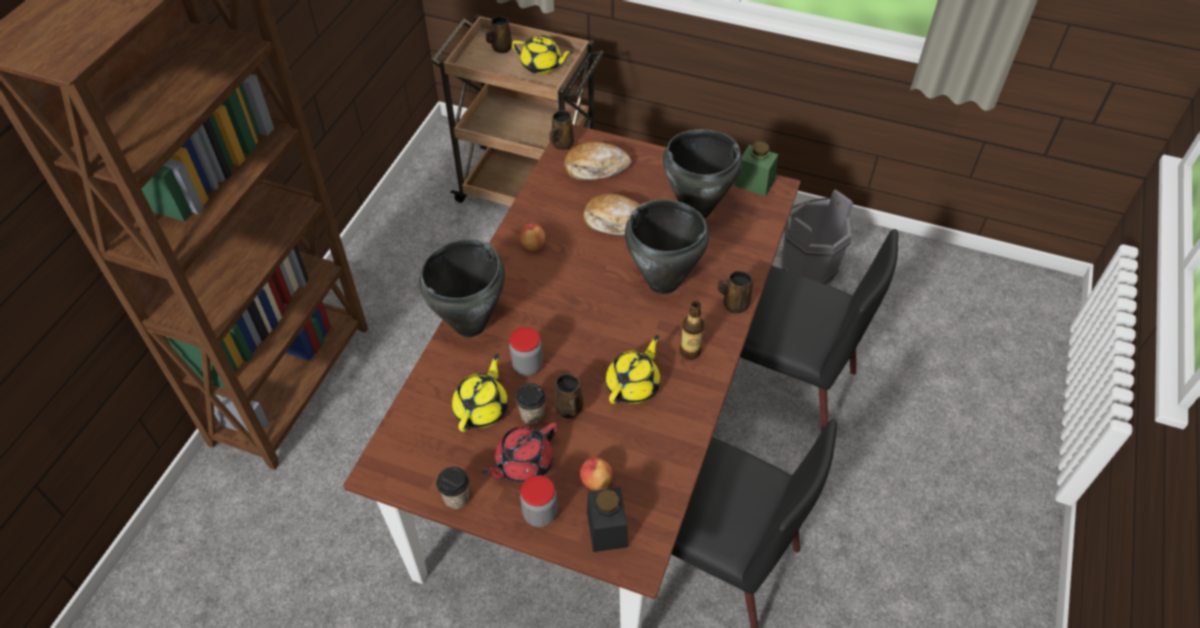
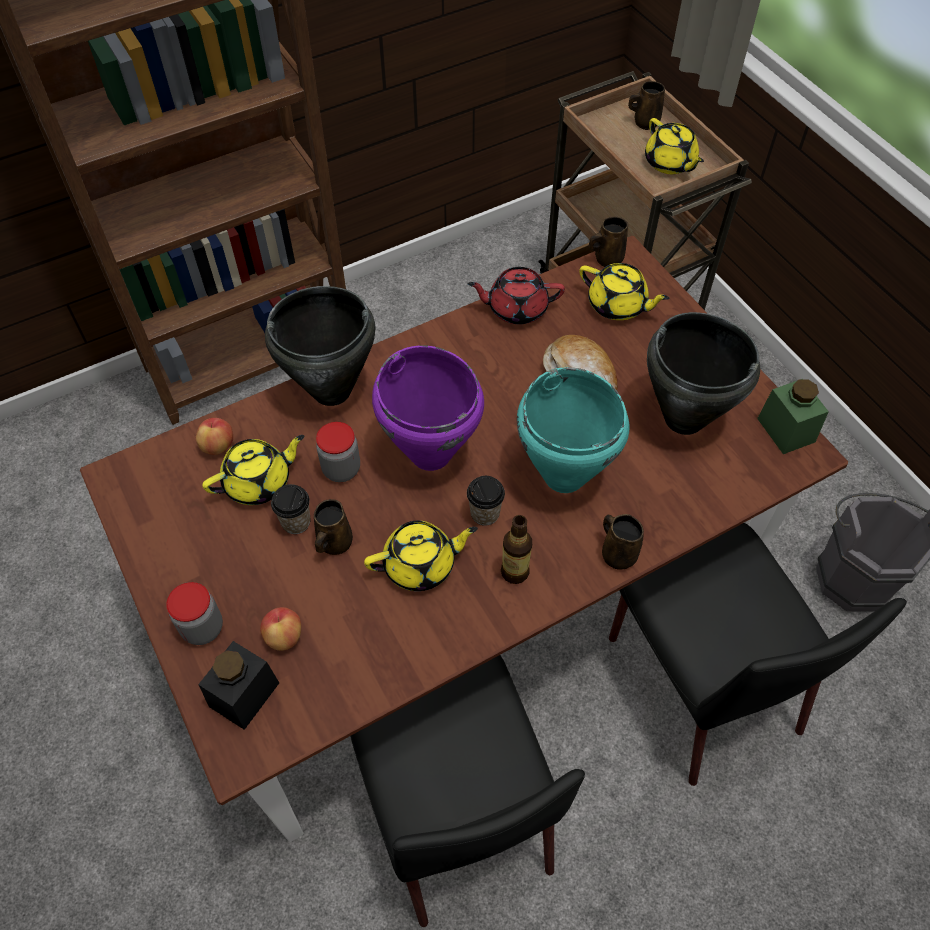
camera: 40 degrees right, 5 degrees up
(456, 498) = (151, 553): cup -> cup (485, 513)
(523, 463) = (239, 565): red teapot -> red teapot (516, 308)
(532, 245) = (470, 349): apple -> apple (218, 445)
(573, 320) = (431, 453): none -> purple cooking pot
(596, 168) = (618, 305): bread -> yellow teapot
(663, 283) = (563, 476): black cooking pot -> turquoise cooking pot

